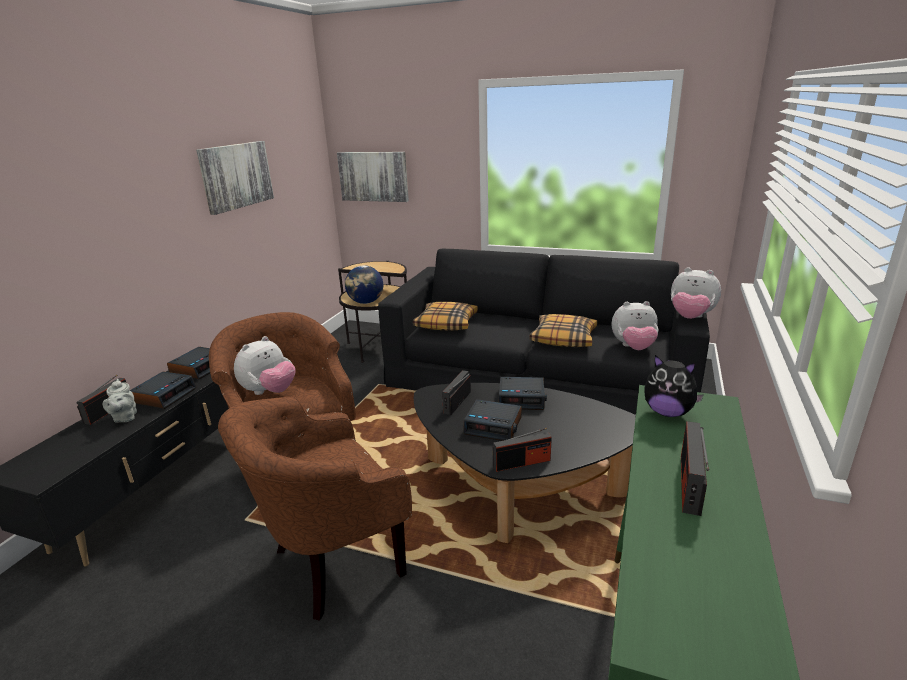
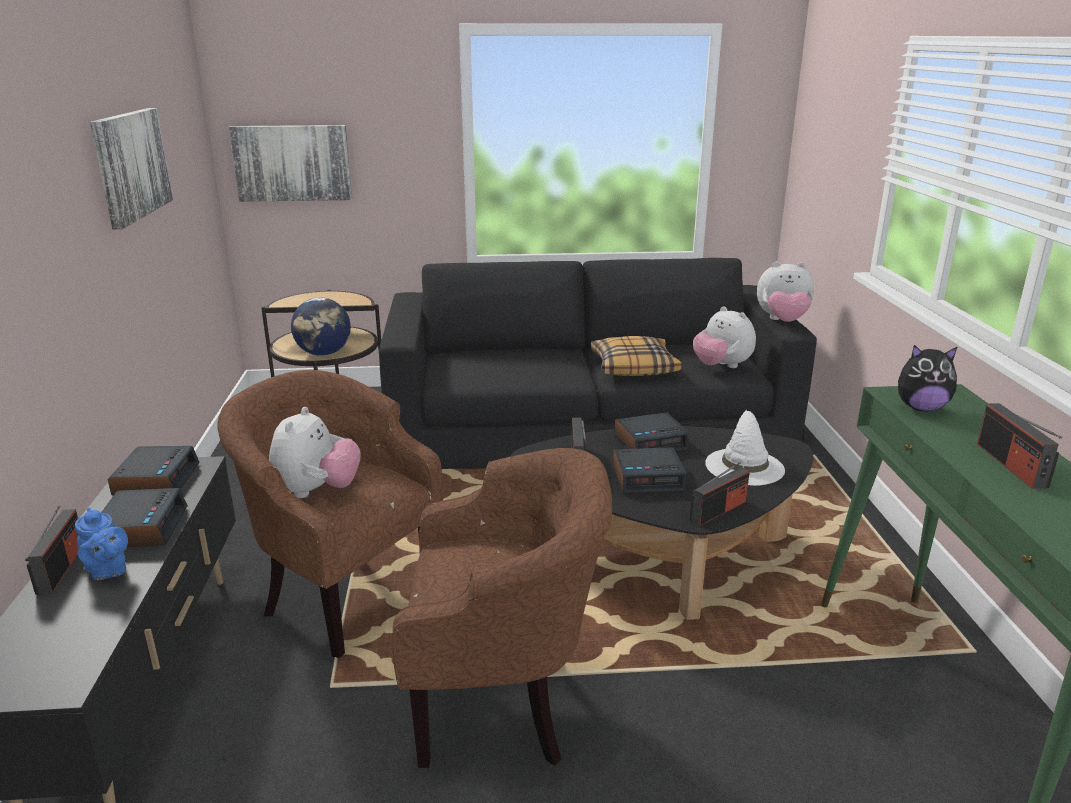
camera: 25 degrees left, 0 degrees up
(125, 418) = (107, 571): grey teapot -> blue teapot
(331, 564) = (505, 704): brown armchair -> brown armchair turned 120 degrees counterclockwise
(446, 323) = (467, 368): pillow -> none
(576, 431) = (744, 465): none -> white hat
(633, 347) = (721, 366): plush toy -> plush toy turned 75 degrees clockwise

